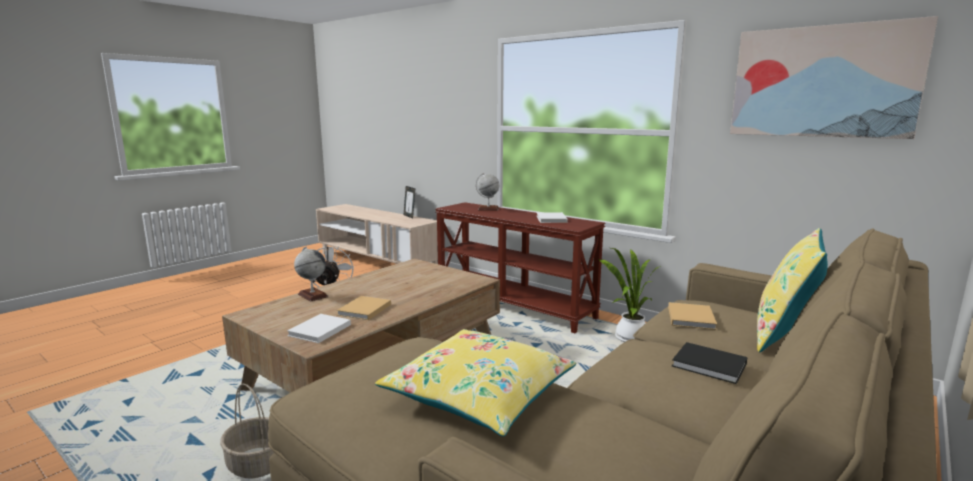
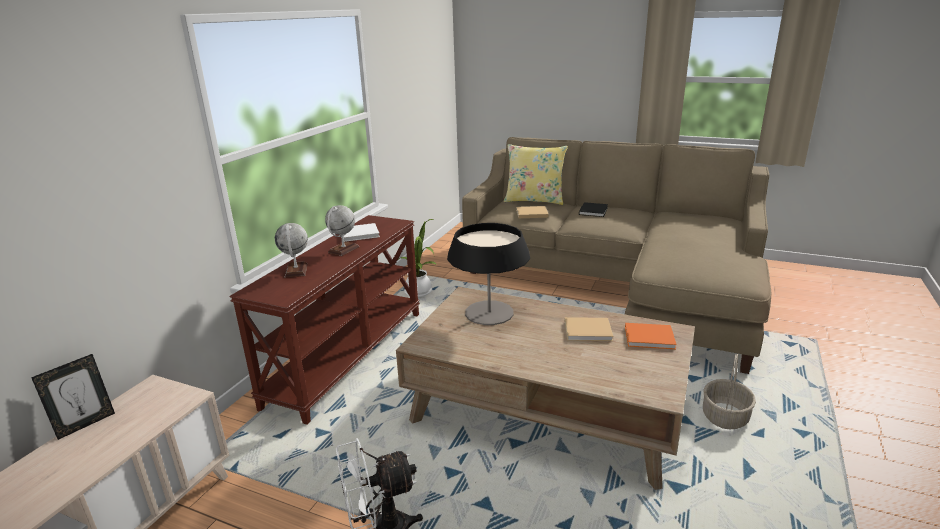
camera: 105 degrees left, 10 degrees up
(312, 295) = (578, 375): globe -> globe (343, 250)
(318, 331) = (651, 338): white book -> orange book
(437, 283) = (489, 313): none -> table lamp
(480, 394) = (690, 244): yellow pillow -> none
(822, 82) = (417, 60): picture -> none

